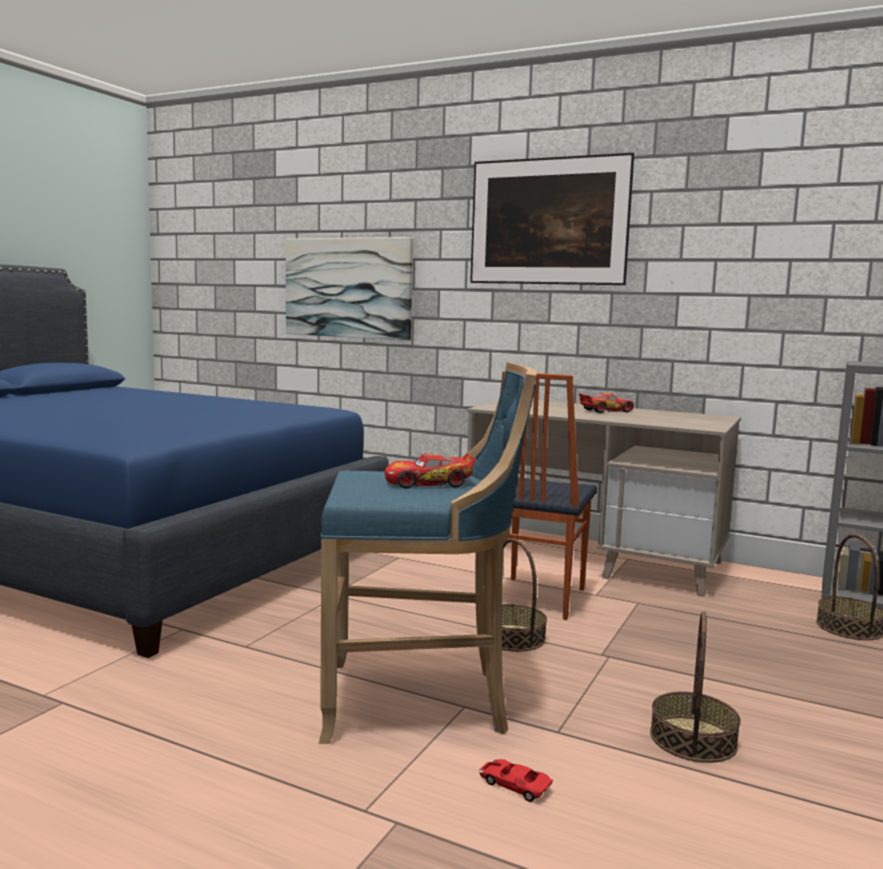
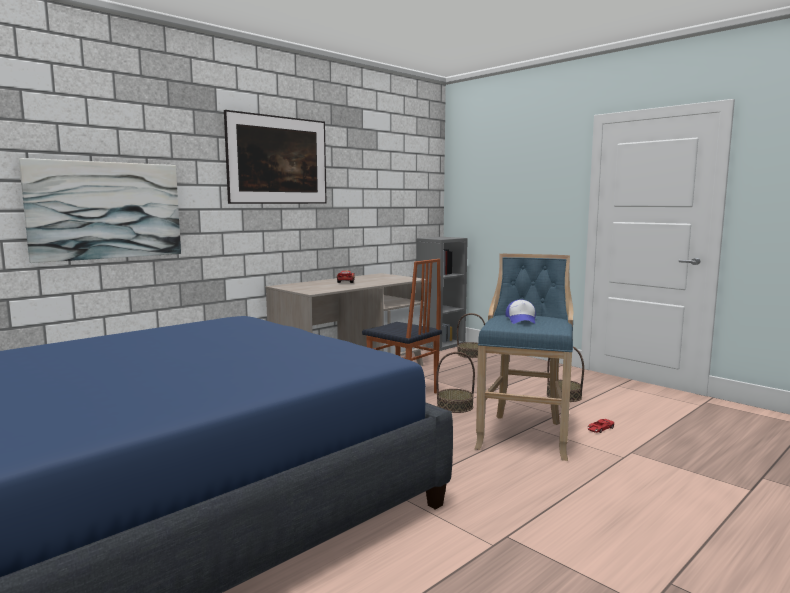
camera: 70 degrees left, 0 degrees up
(429, 483) = (521, 320): toy car -> cap

